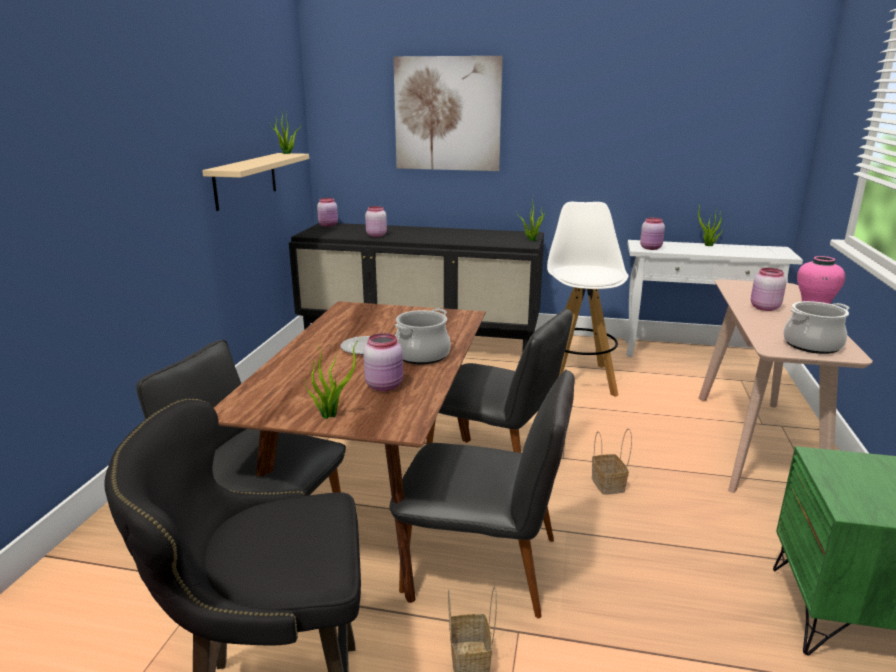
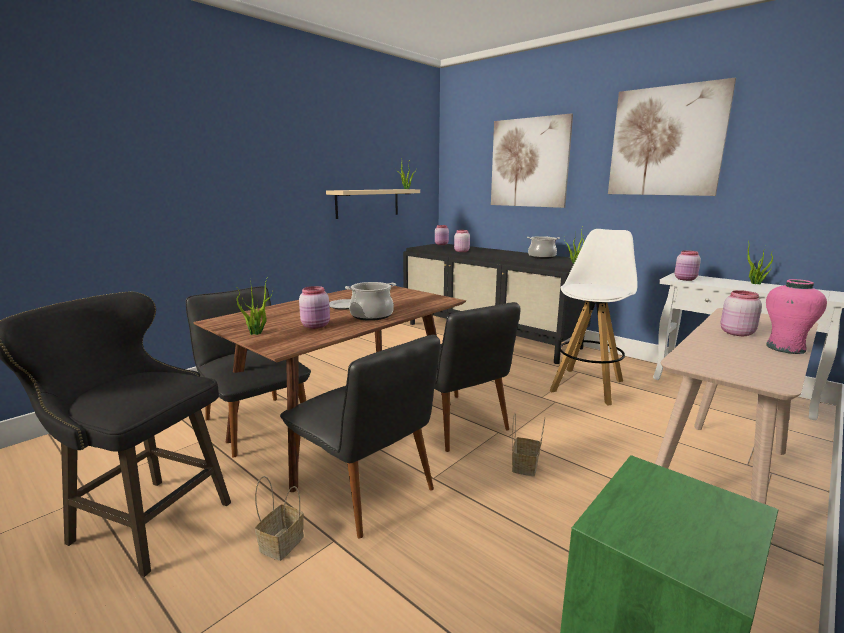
camera: 30 degrees right, 5 degrees down
(612, 96) = (666, 141): none -> picture
(812, 345) = (739, 367): cooking pot -> cooking pot (542, 257)

